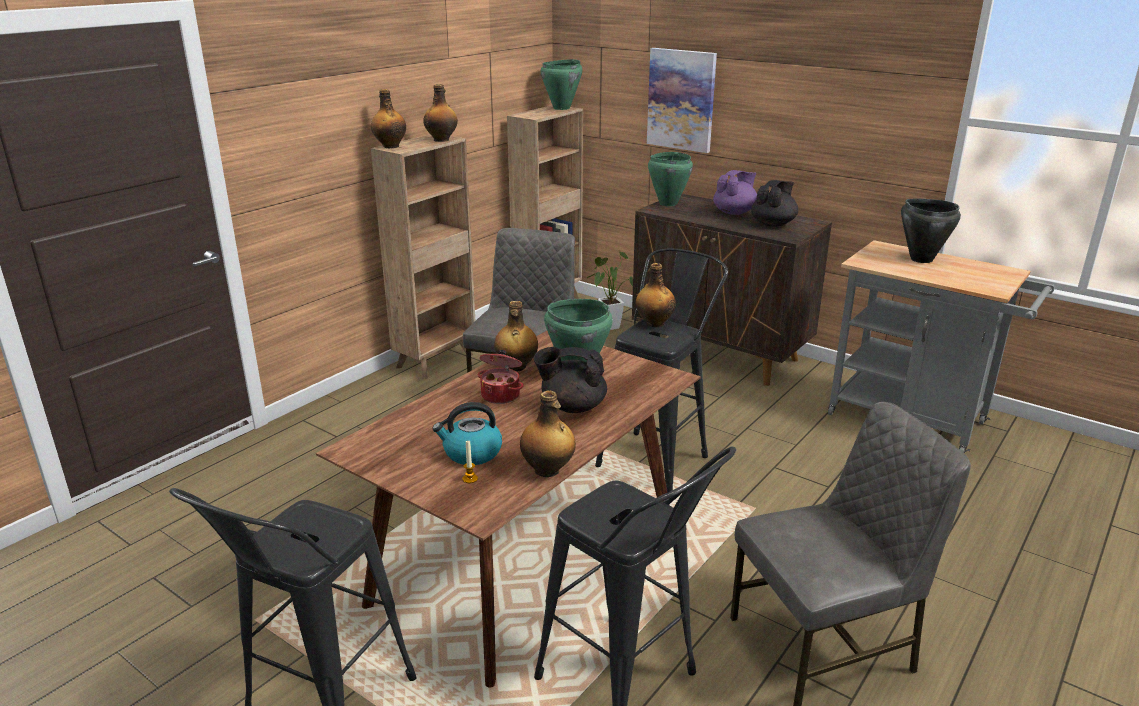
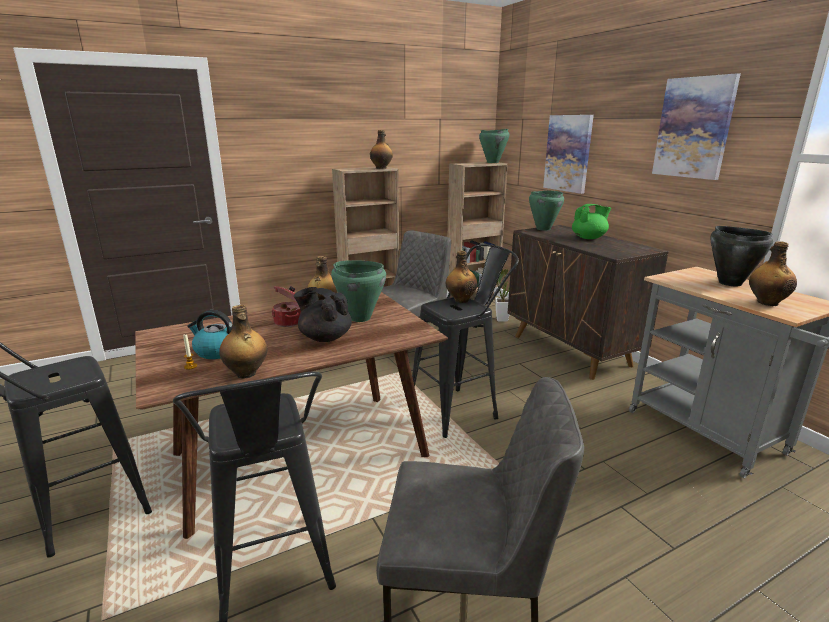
camera: 25 degrees right, 5 degrees down
(390, 146) = (344, 168): bottle -> bottle (766, 302)
(734, 212) = (589, 238): purple teapot -> green teapot
(773, 224) = (612, 247): black teapot -> none
(852, 81) = (694, 128): none -> picture

